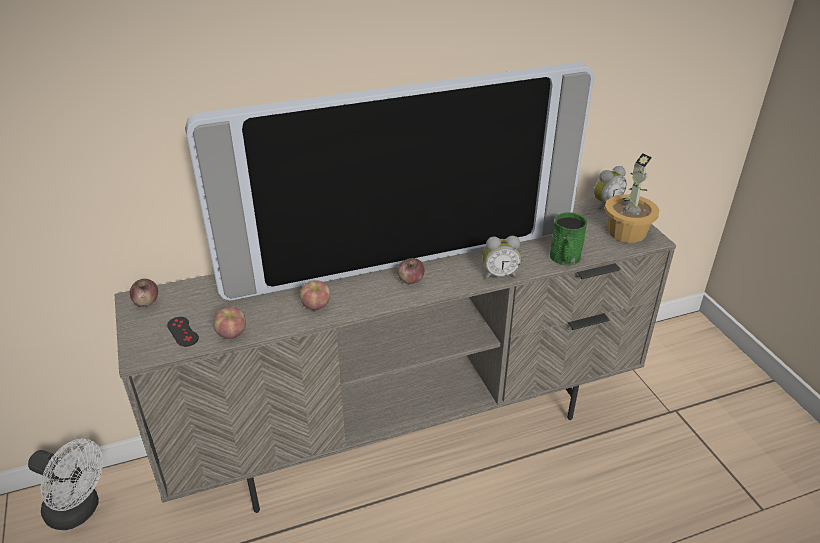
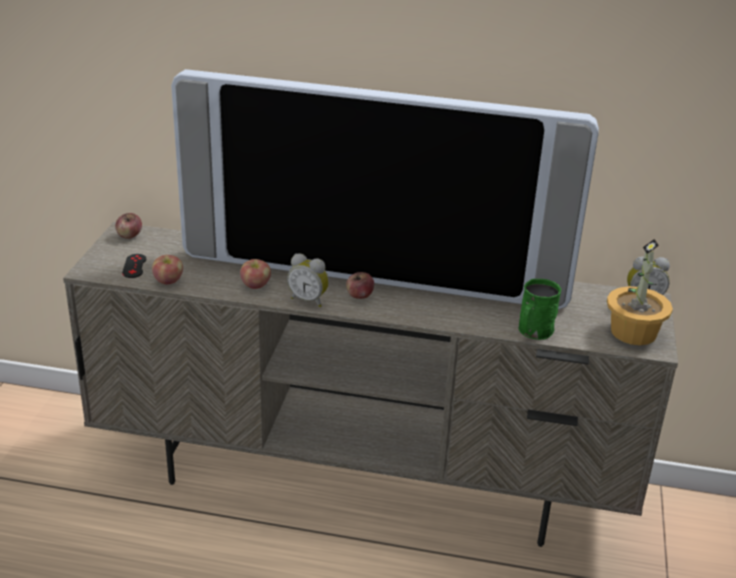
camera: 30 degrees right, 5 degrees down
(79, 511) = (41, 419): white fan -> none
(499, 275) = (449, 321): alarm clock -> alarm clock (309, 300)

